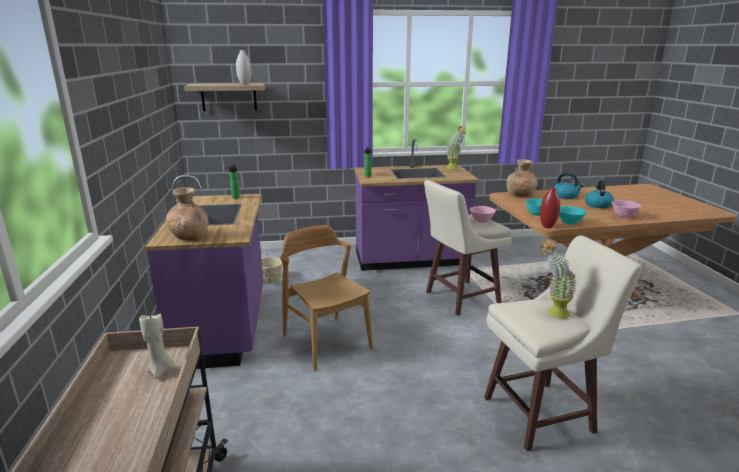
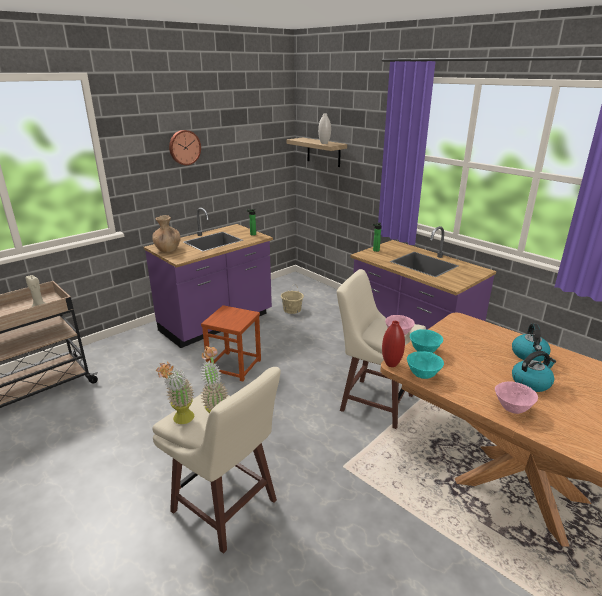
camera: 55 degrees right, 5 degrees up
(122, 97) = (184, 147): none -> wall clock
(326, 342) = (235, 366): brown chair -> brown stool
(454, 168) = (475, 273): potted plant -> potted plant (181, 421)
(520, 195) = (479, 328): brown vase -> none

